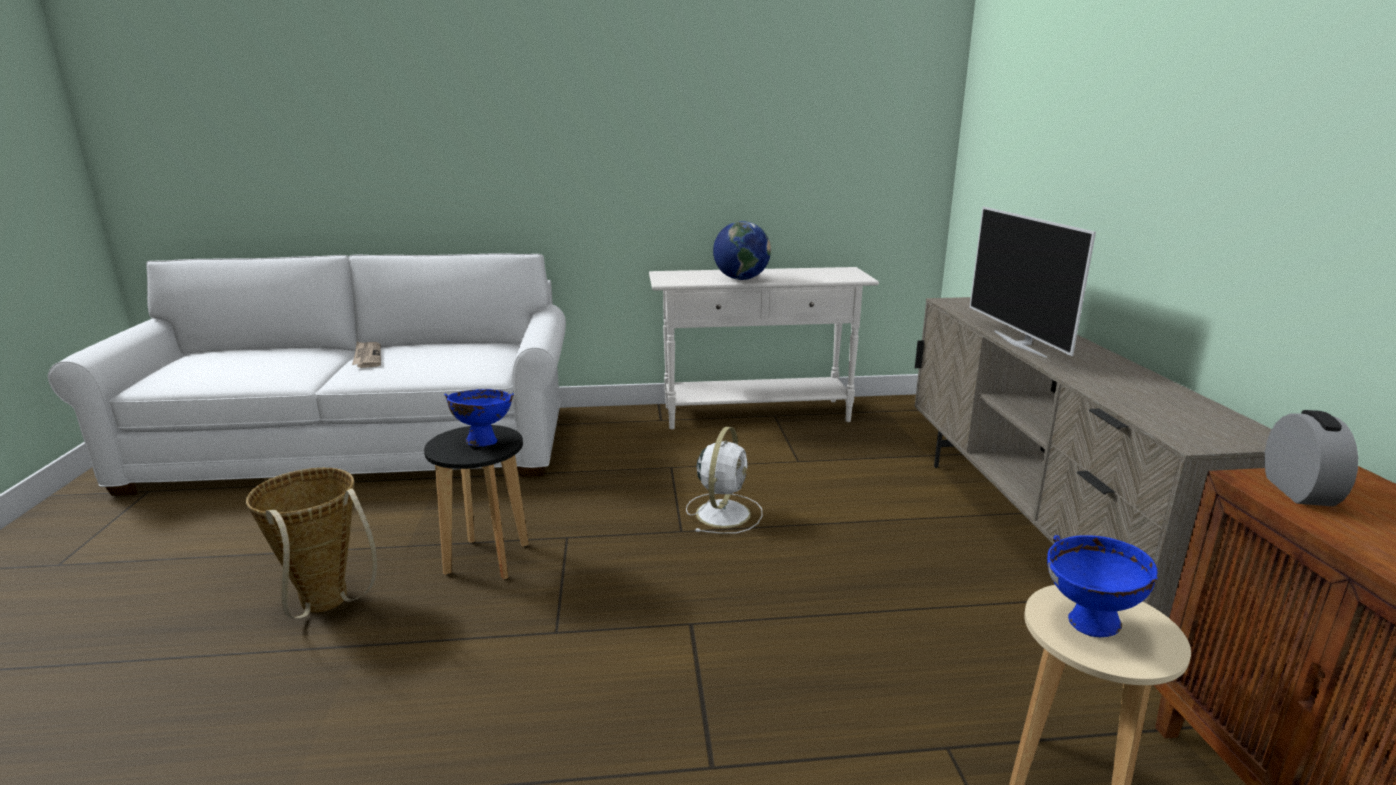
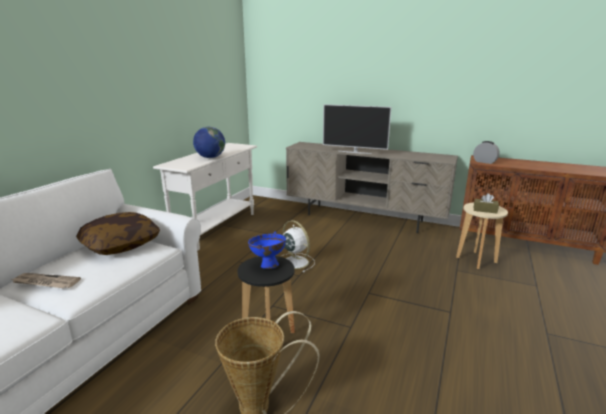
camera: 60 degrees left, 0 degrees up
(480, 353) = (121, 244): none -> pillow
(1088, 626) = (485, 210): blue bowl -> brown tissue box

